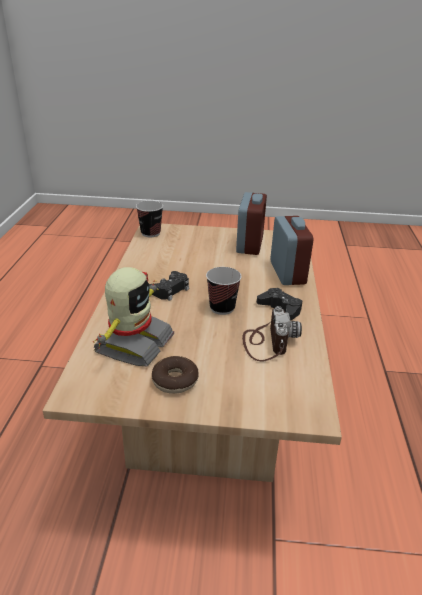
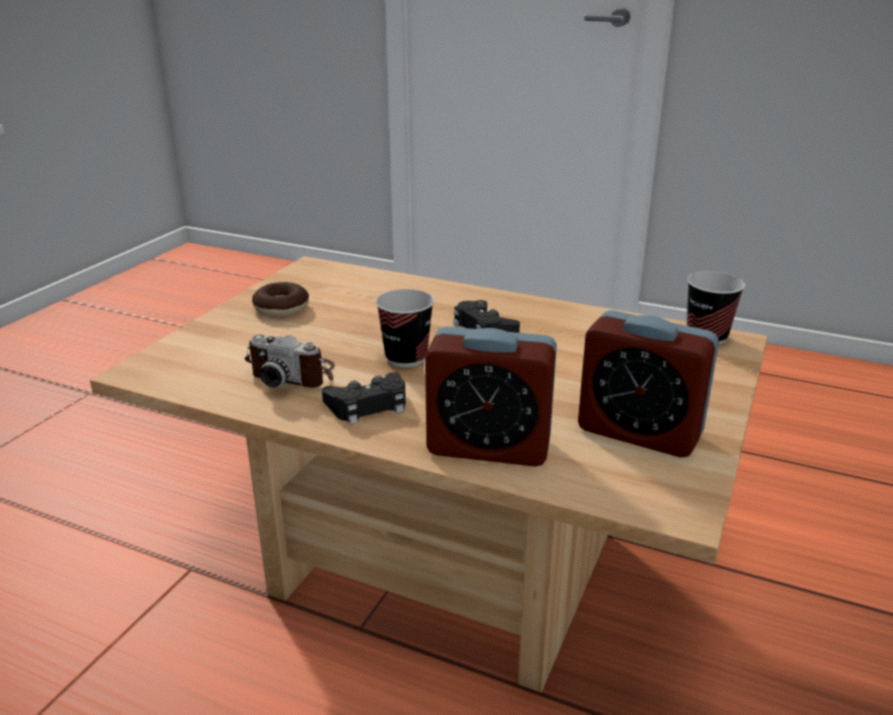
camera: 110 degrees right, 5 degrees down
(133, 344) = (368, 295): toy robot -> none

